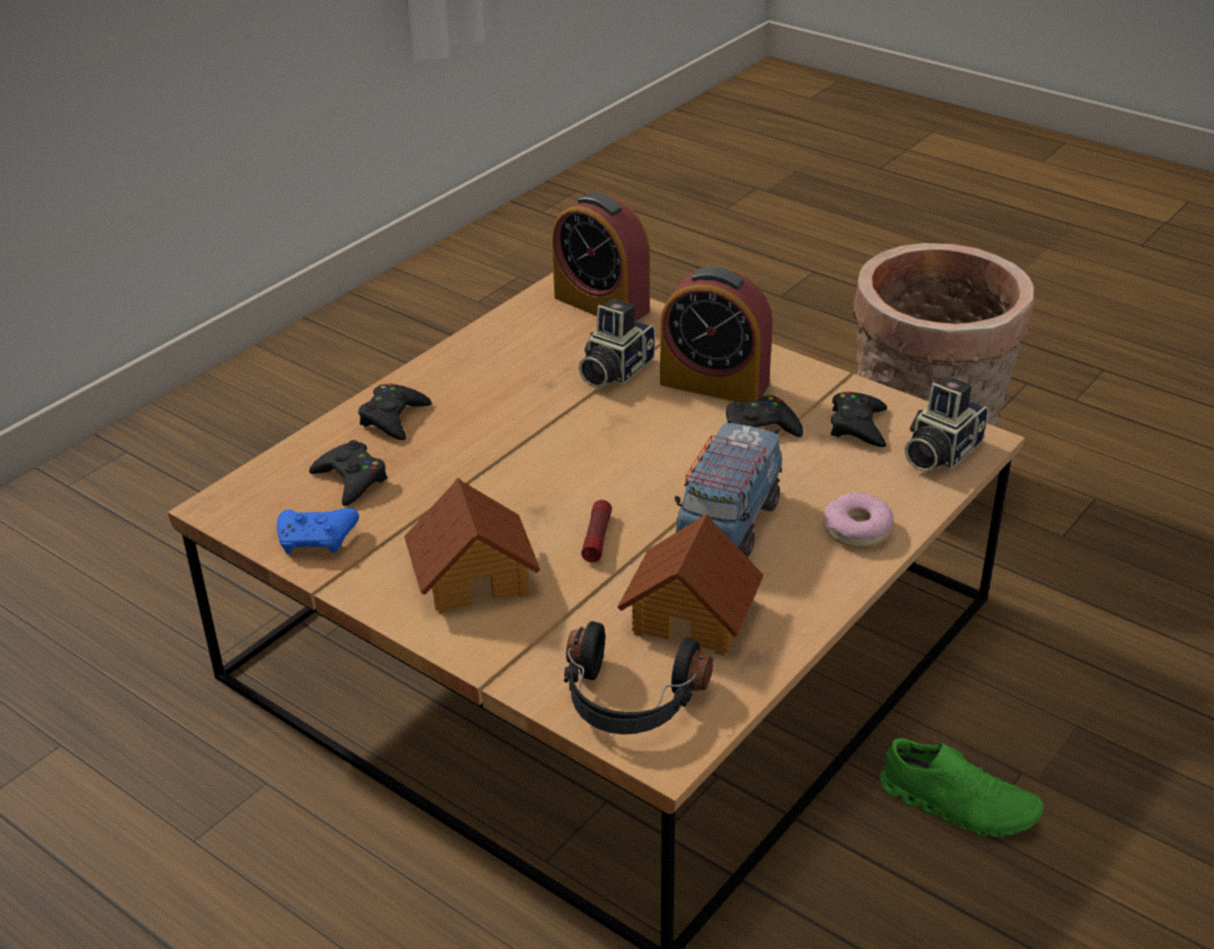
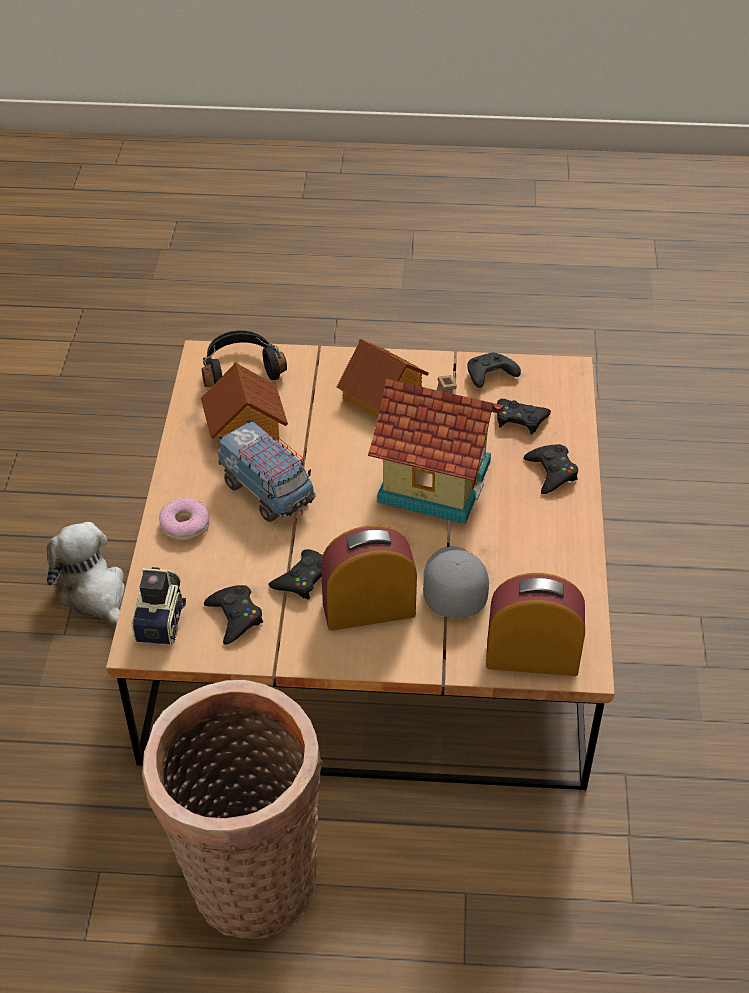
camera: 145 degrees right, 10 degrees up
(318, 540) = (489, 377): blue game controller -> black game controller
(522, 461) = (434, 479): none -> toy house
(597, 538) = (337, 447): flashlight -> none
(613, 370) = (453, 586): camera -> grey cap
(728, 524) = (268, 492): toy truck -> toy truck turned 150 degrees clockwise
(958, 805) = (94, 594): green shoe -> plush toy

